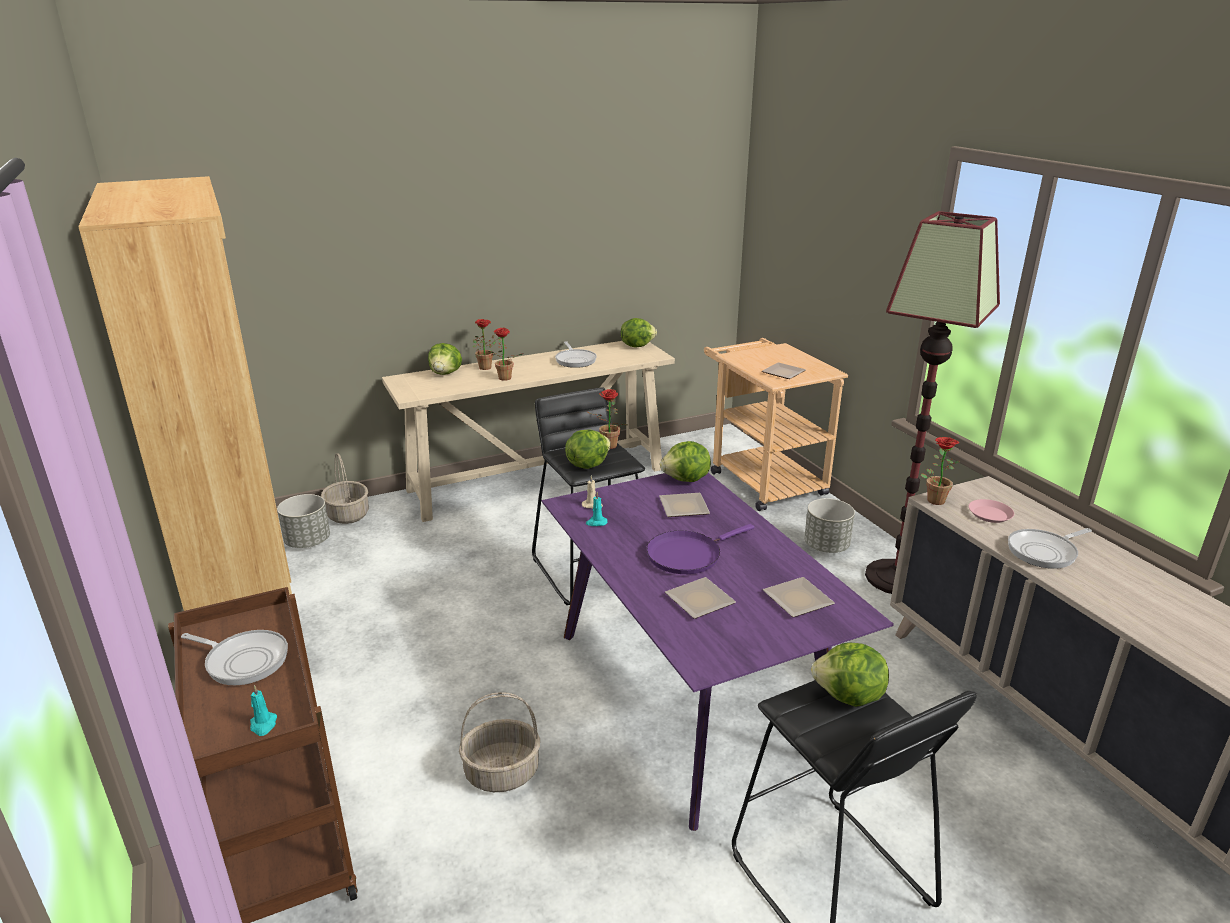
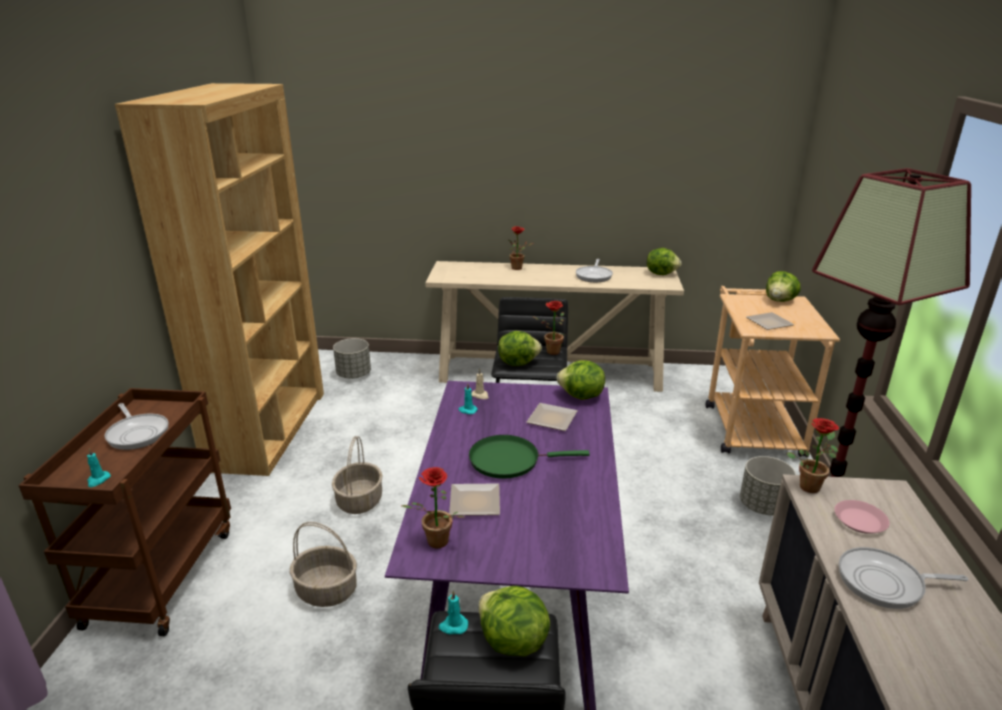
camera: 30 degrees right, 0 degrees up
(347, 514) = (394, 362): basket -> basket (359, 500)
(446, 373) = (483, 267): lettuce -> lettuce (780, 301)
(504, 379) = (520, 279): potted plant -> potted plant (434, 543)
(687, 555) = (509, 460): purple frying pan -> green frying pan
(791, 705) = (453, 626): none -> turquoise candle
(795, 599) = (558, 532): plate -> none

